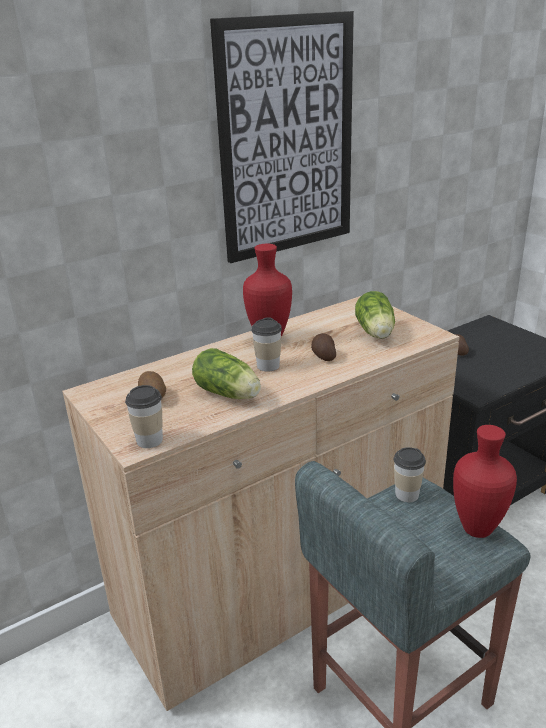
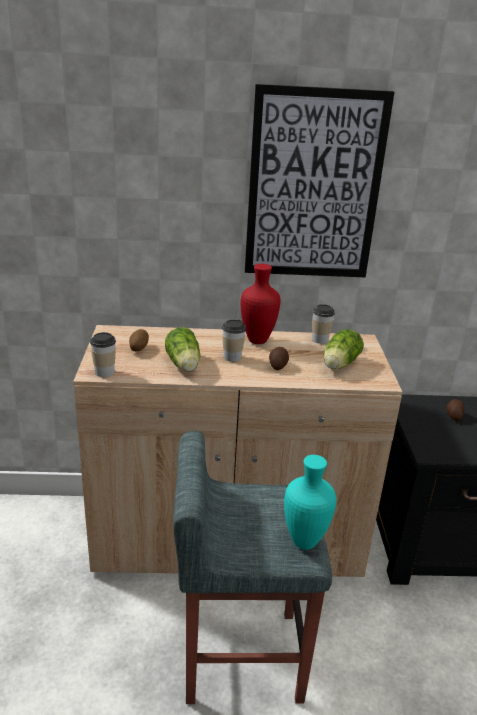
camera: 30 degrees right, 0 degrees up
(407, 494) = (282, 495): cup -> cup (320, 340)
(478, 530) = (303, 543): red vase -> turquoise vase

